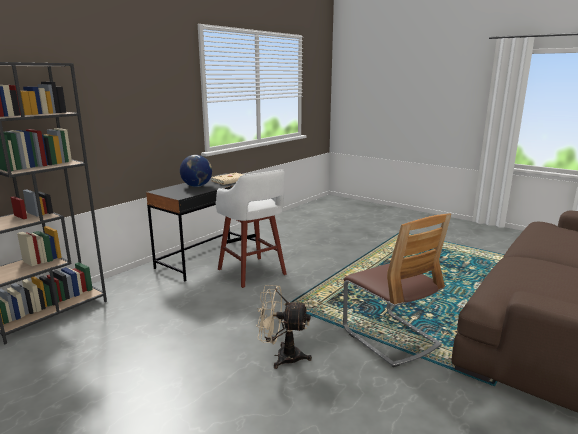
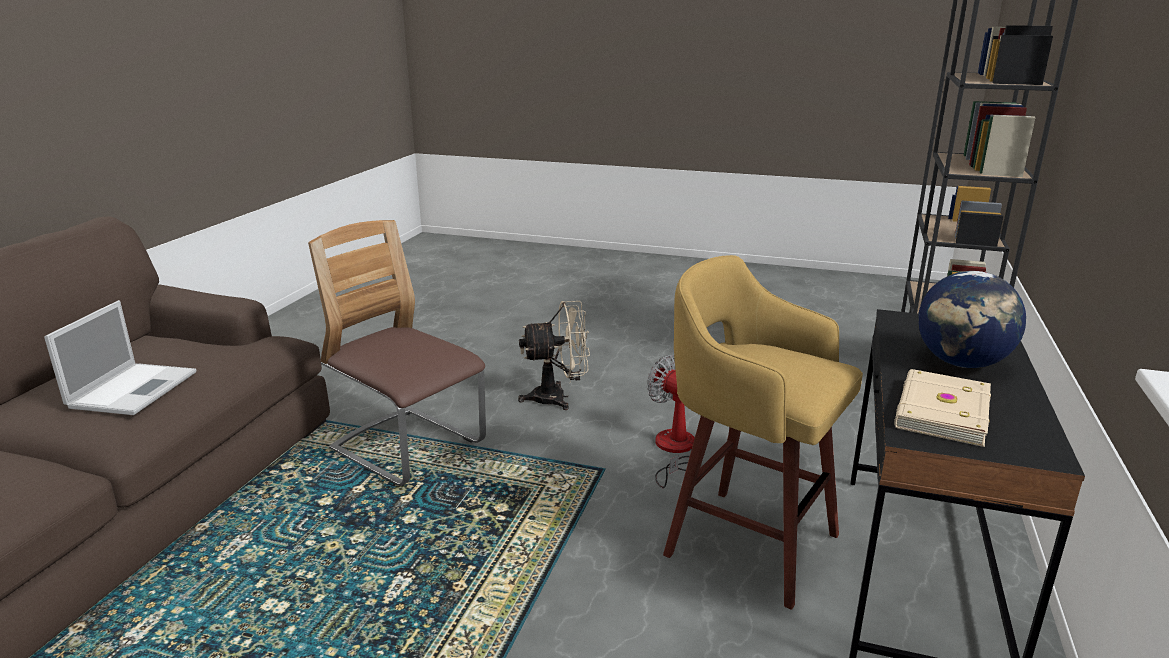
camera: 160 degrees right, 5 degrees up
(242, 308) = (674, 450): none -> fan
(252, 272) = (746, 542): white stool -> yellow stool
(533, 268) = (134, 388): none -> laptop

